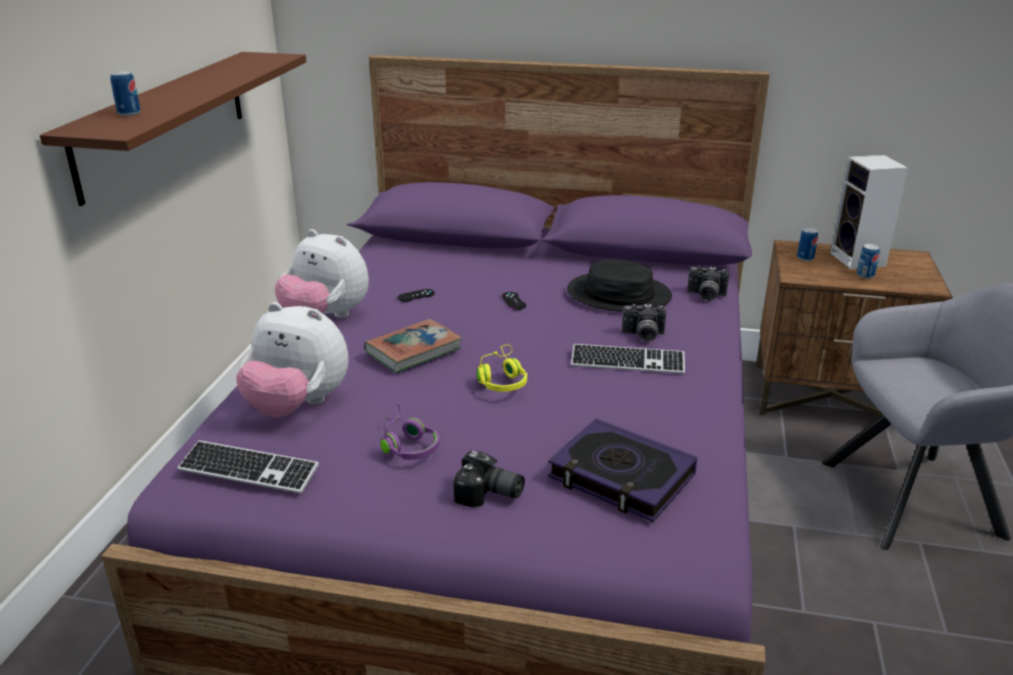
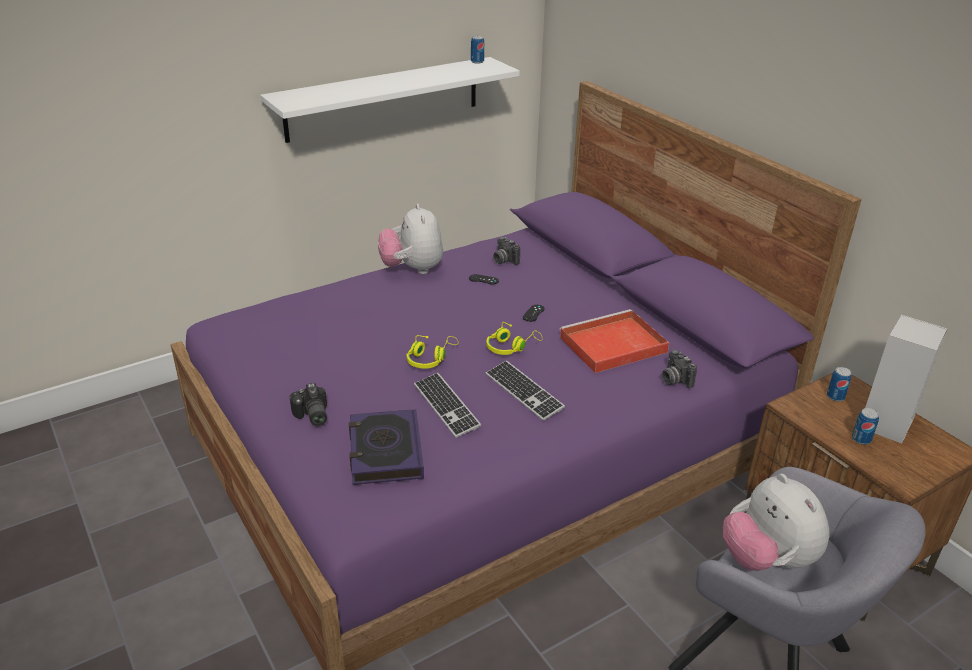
camera: 45 degrees right, 5 degrees up
(129, 113) = (323, 92): can -> can (477, 61)
(164, 121) = (384, 99): brown shelf -> white shelf
(248, 470) = (239, 334): keyboard -> keyboard (446, 406)
(297, 406) = (309, 313): plush toy -> plush toy (766, 559)
(407, 444) = (320, 365): purple headphones -> none
(413, 351) = (413, 313): book -> none
(550, 334) = (511, 347): none -> yellow headphones
(618, 295) = (611, 345): black hat -> red tray
(643, 336) = (568, 382): camera -> camera (503, 260)

